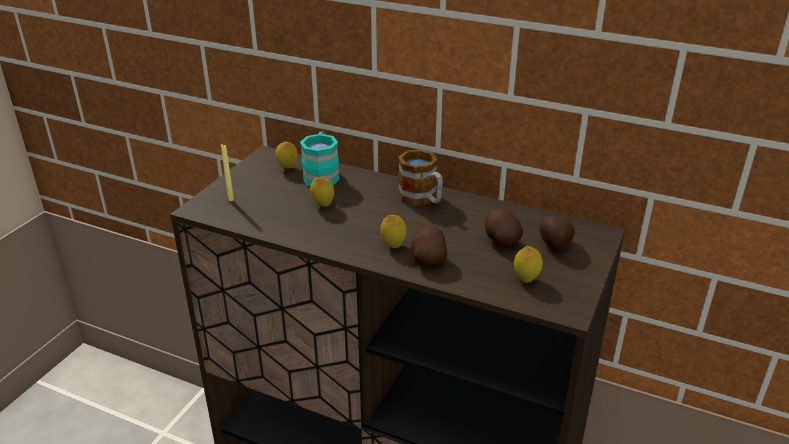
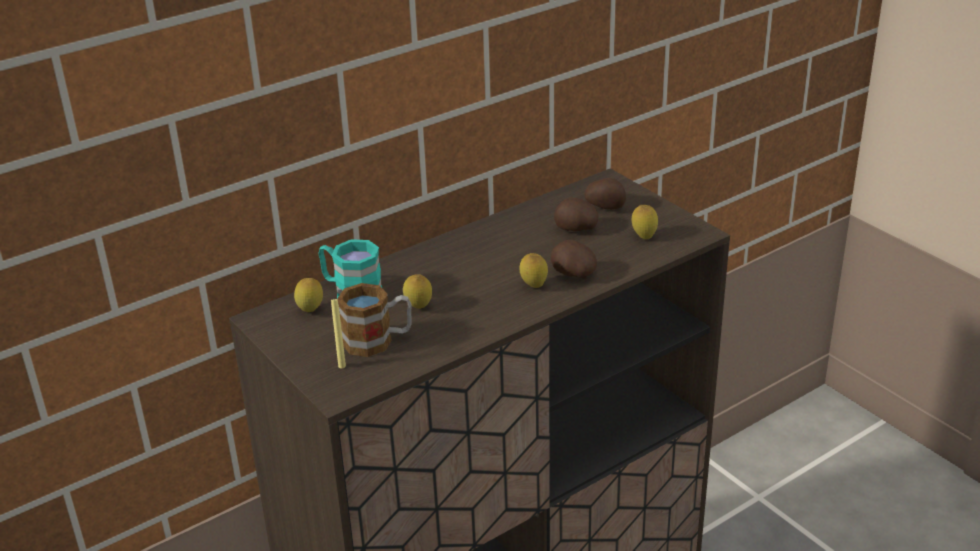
camera: 60 degrees left, 0 degrees up
(422, 199) = (466, 247): mug -> mug (378, 341)

